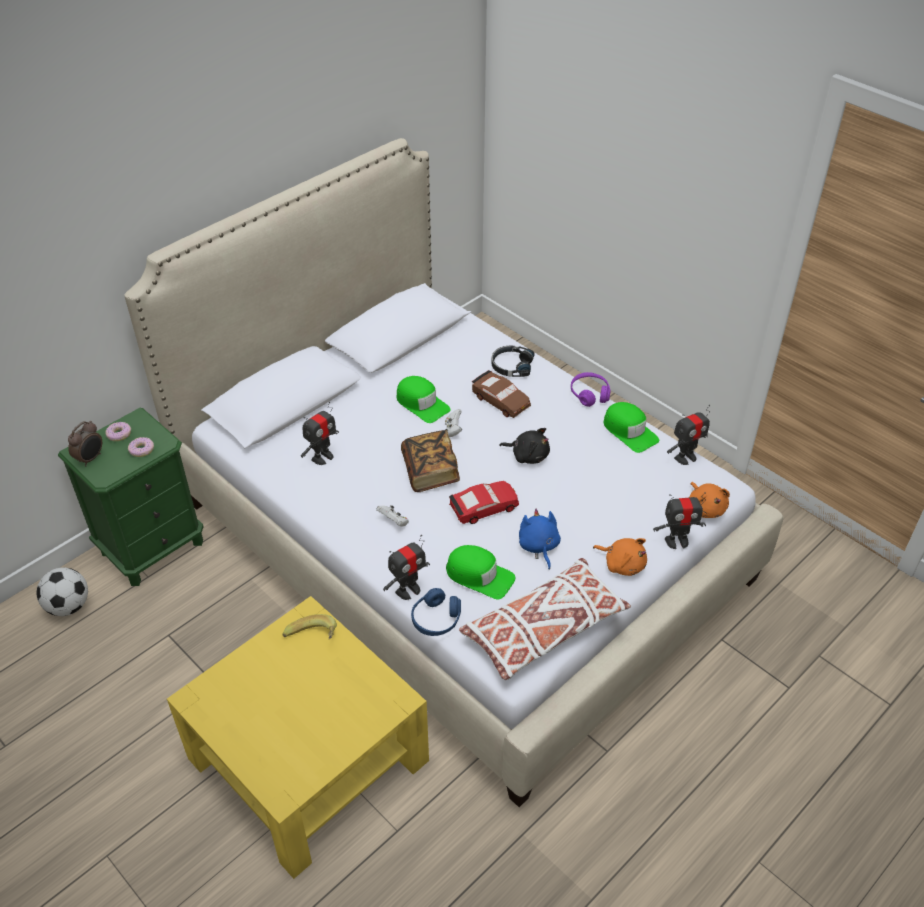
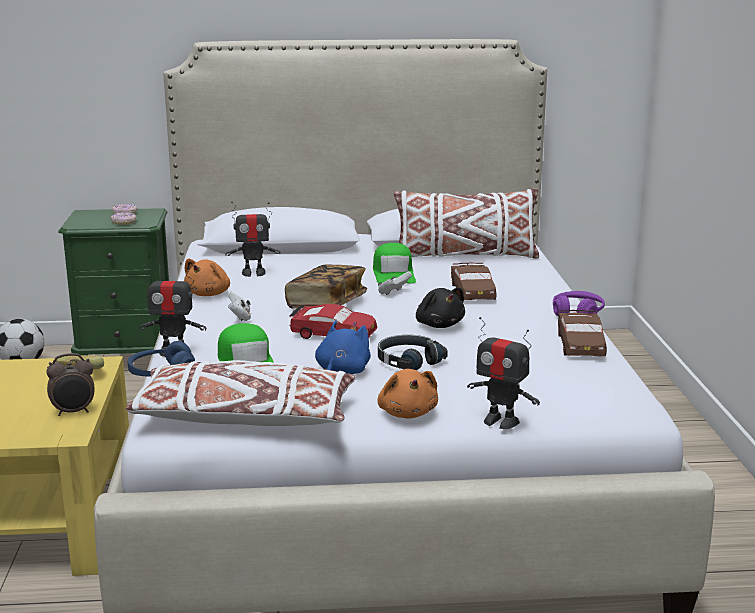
camera: 40 degrees right, 25 degrees down
(91, 458) = (85, 217): alarm clock -> alarm clock (73, 412)
(439, 351) = (465, 256): none -> white pillow
(511, 366) = (522, 279): black headphones -> black headphones (408, 361)
(629, 431) = (581, 344): green cap -> brown toy car
(685, 457) = (620, 378): toy robot -> none
(705, 508) = (582, 416): orange plush toy -> orange plush toy (209, 294)

